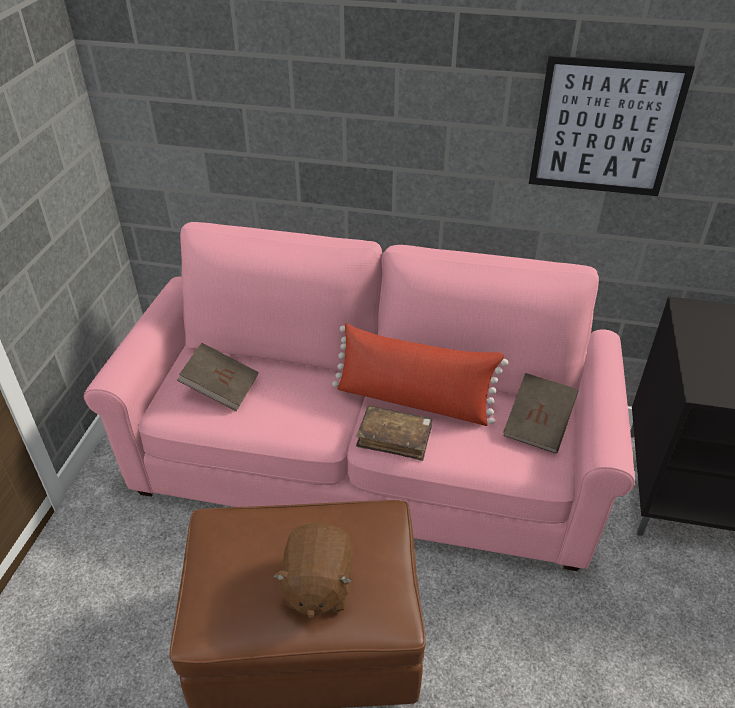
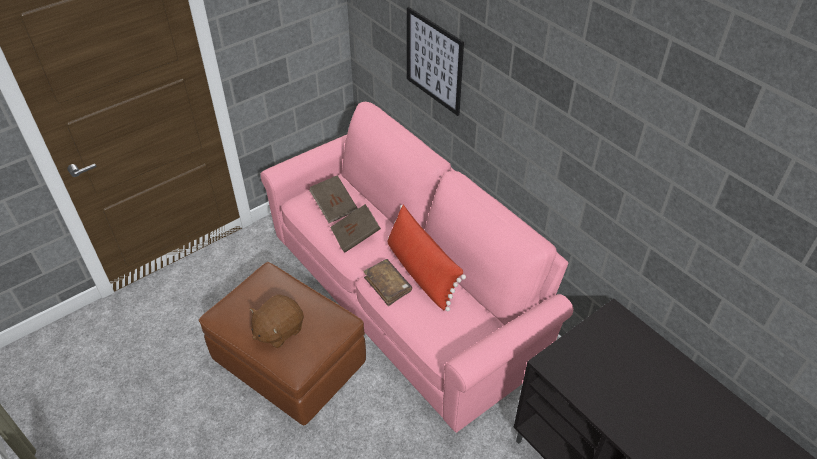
camera: 40 degrees right, 5 degrees up
(538, 425) = (472, 329): brown book -> brown book (356, 236)
(605, 128) = (584, 159): picture -> picture (434, 61)

